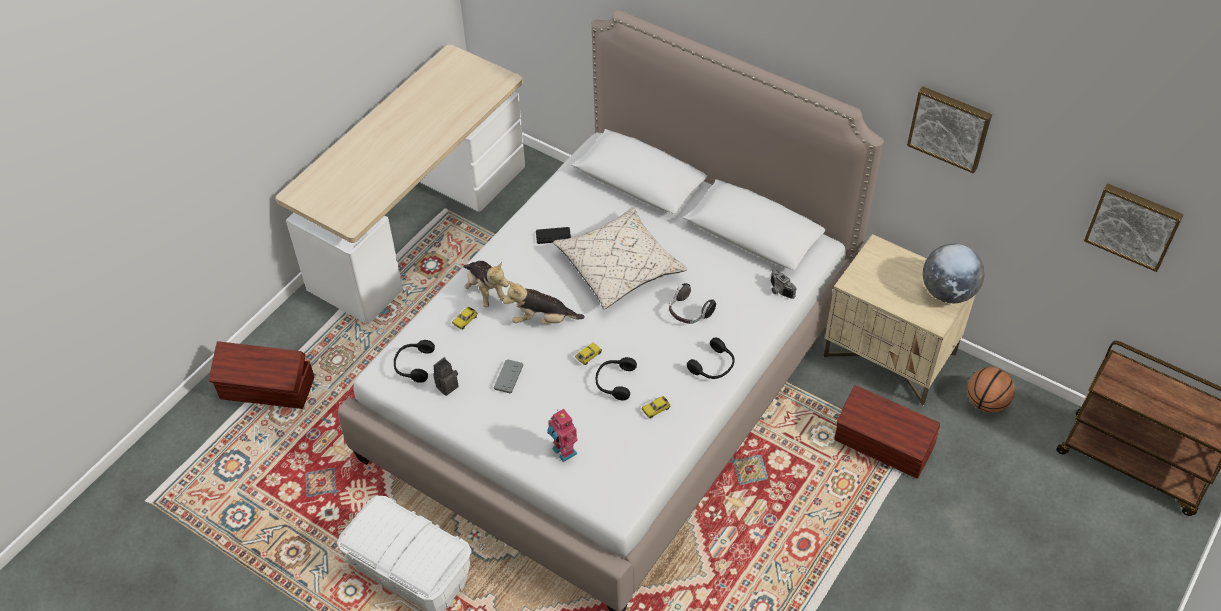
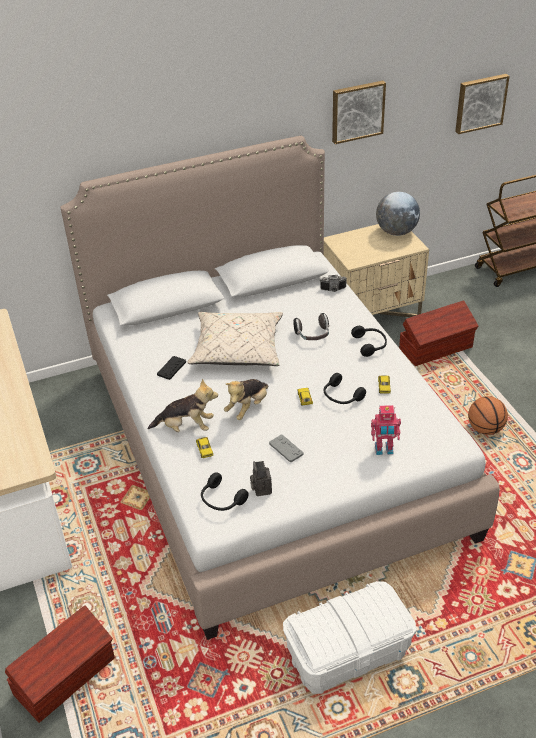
camera: 55 degrees left, 10 degrees down
(986, 403) = (439, 295): basketball -> basketball (485, 429)

